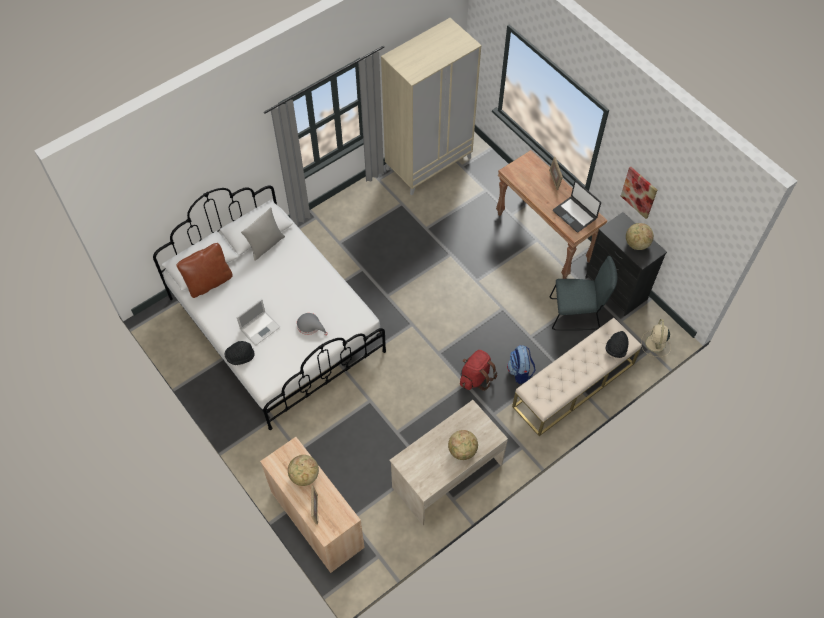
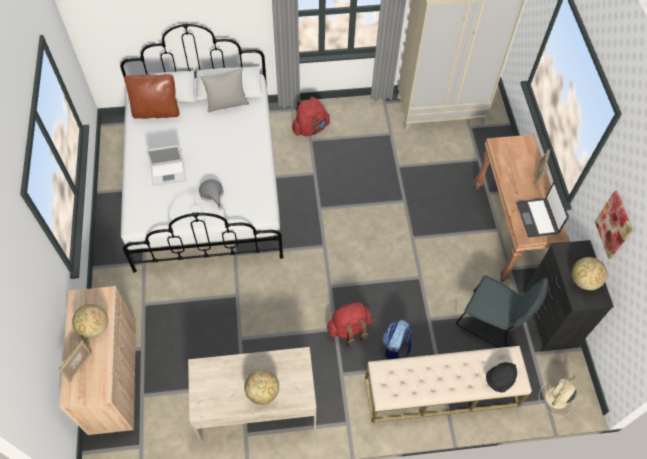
camera: 30 degrees right, 0 degrees up
(240, 356) = (133, 188): black hat -> none
(332, 232) = (310, 128): none -> red backpack

